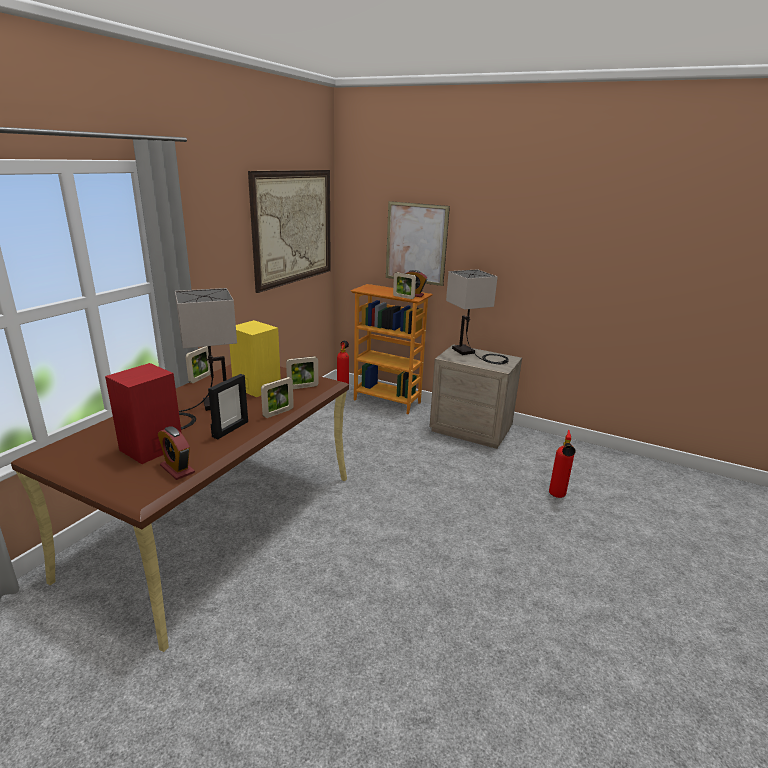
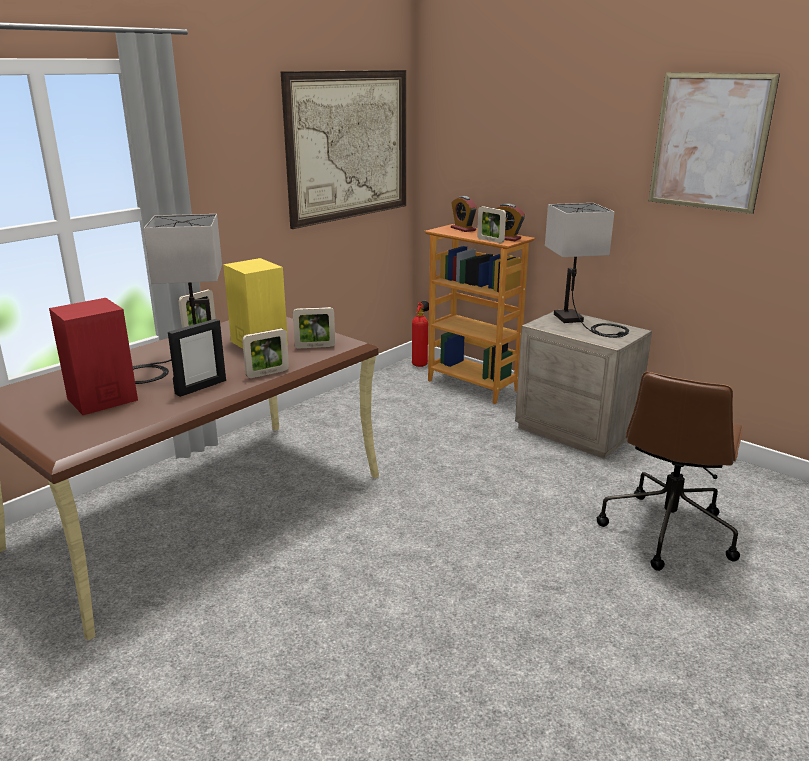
camera: 15 degrees right, 0 degrees up
(177, 469) = (117, 424): alarm clock -> alarm clock (463, 229)
(416, 243) = (514, 167): picture -> picture (709, 142)
(557, 497) = (666, 530): fire extinguisher -> brown office chair

